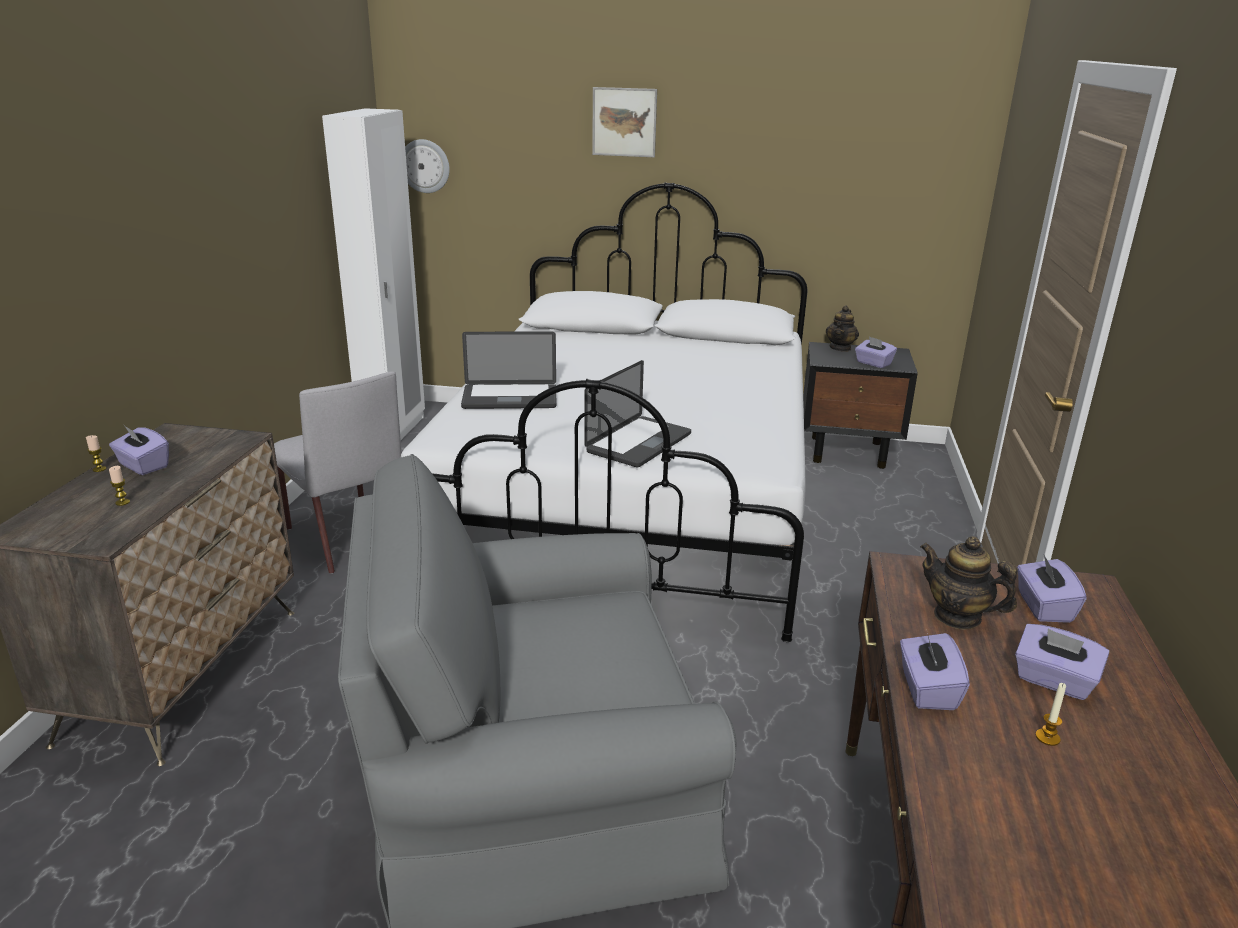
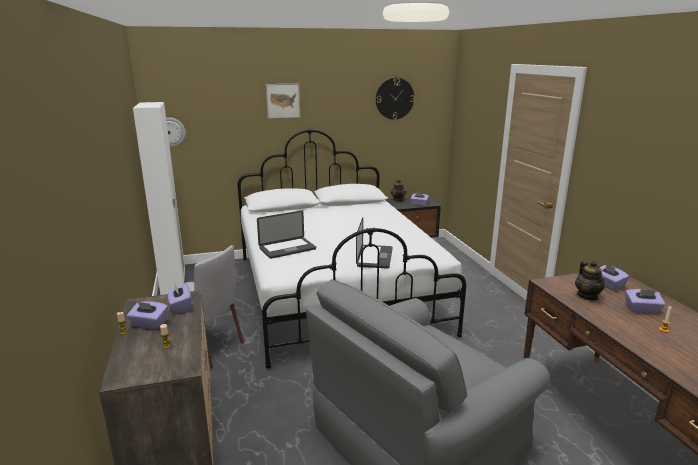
camera: 25 degrees left, 5 degrees down
(858, 132) = (394, 98): none -> wall clock
(927, 689) = (611, 325): purple tissue box -> purple tissue box (180, 307)
(957, 616) = (587, 296): teapot -> teapot turned 105 degrees counterclockwise

